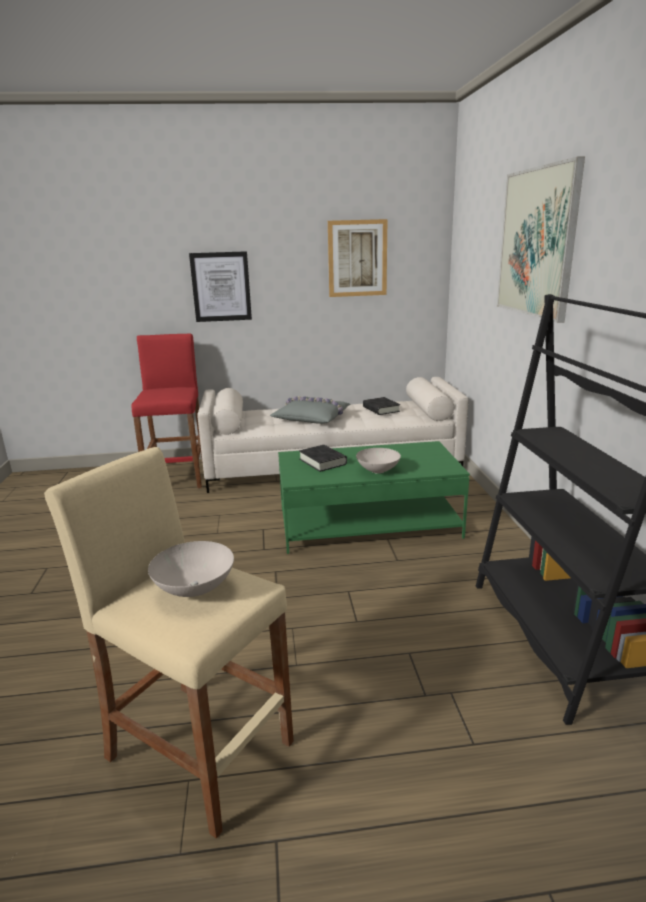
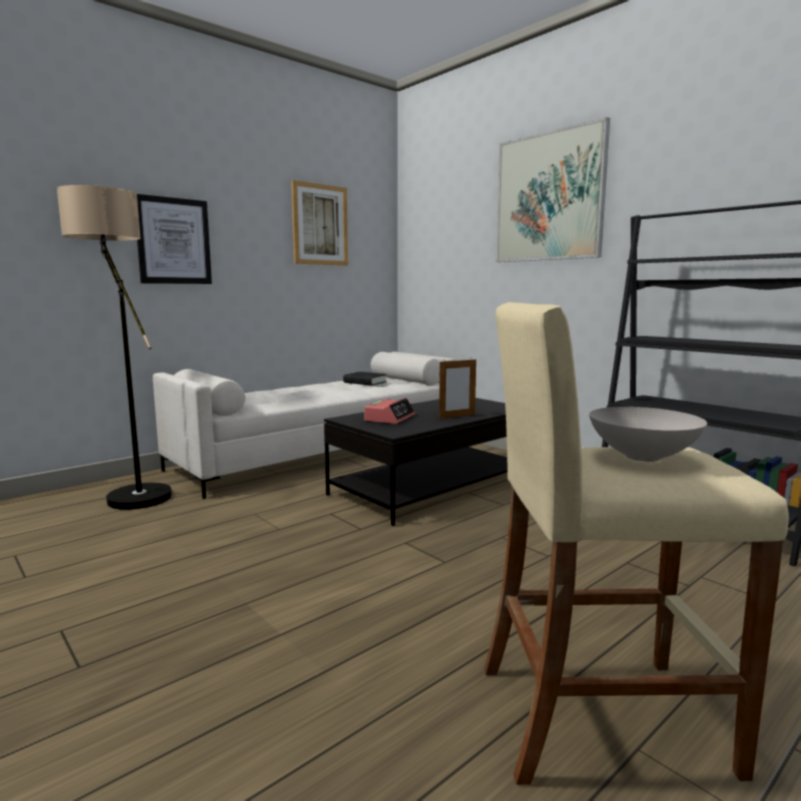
camera: 35 degrees left, 10 degrees down
(177, 475) = (132, 492): red stool -> floor lamp
(312, 417) = (305, 393): grey pillow -> none
(322, 462) = (389, 418): black book -> alarm clock
(368, 523) = (432, 486): green coffee table -> black coffee table
(378, 470) = (457, 416): white bowl -> picture frame

